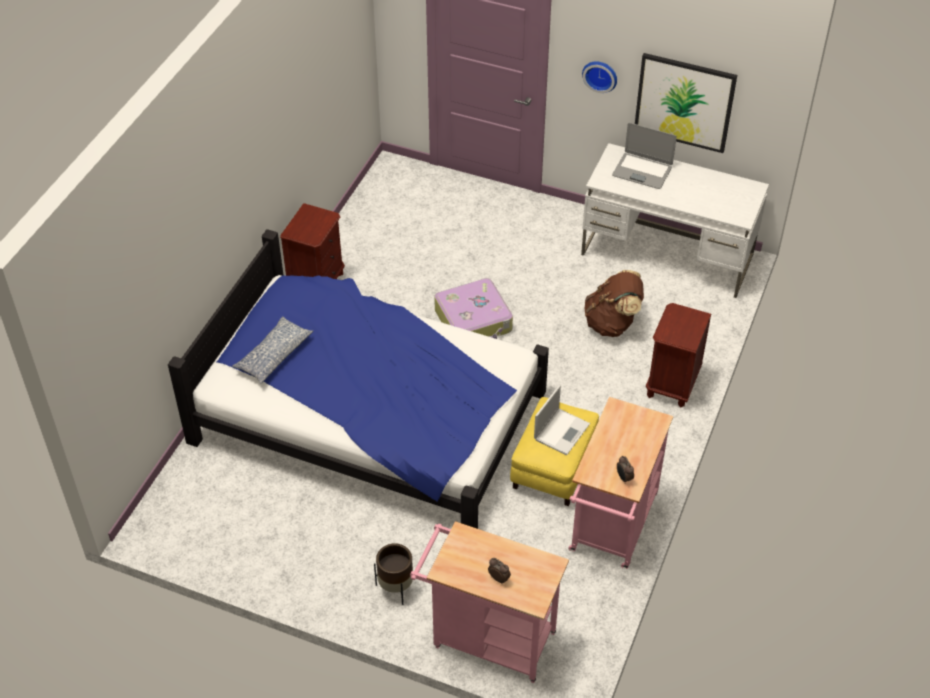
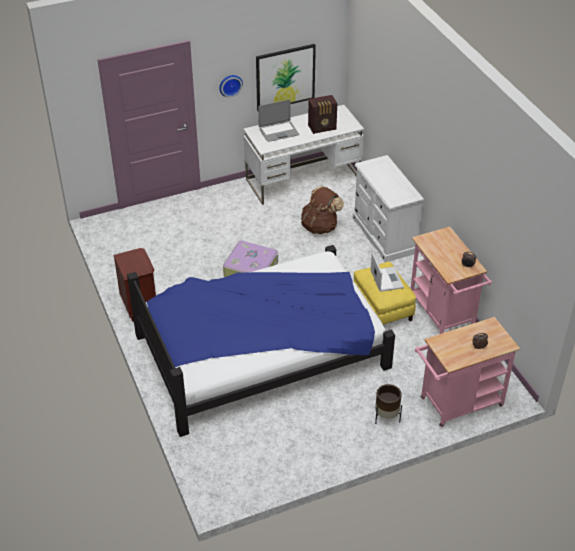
camera: 45 degrees left, 5 degrees down
(273, 355) = (202, 341): pillow -> none
(672, 384) = (384, 235): brown nightstand -> white dresser
(701, 197) = (322, 127): none -> radio

